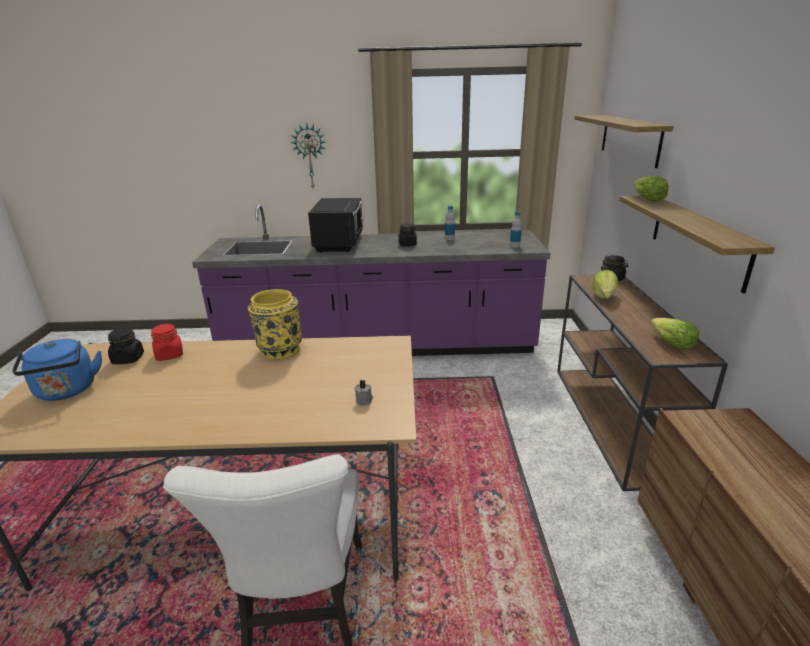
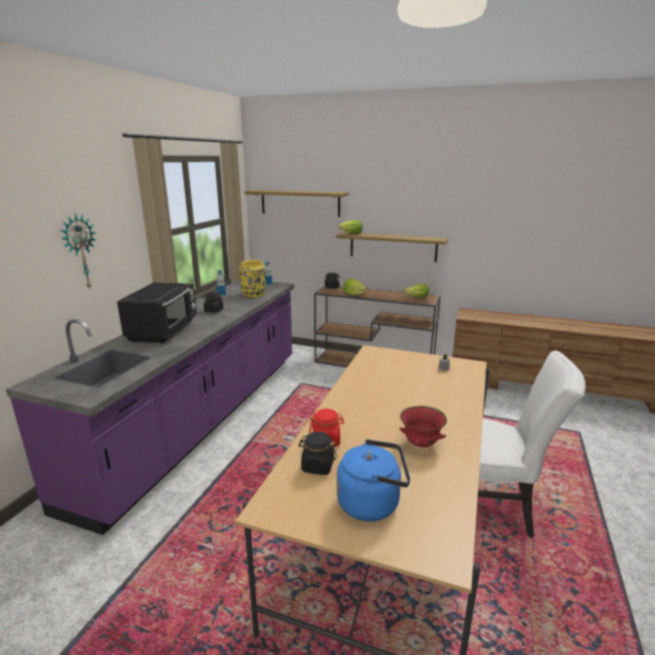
camera: 70 degrees left, 5 degrees down
(158, 405) = (421, 444): none -> red bowl
(279, 350) = (355, 389): yellow vase -> yellow vase (253, 294)
(340, 243) = (164, 331): black microwave -> black microwave turned 75 degrees clockwise

